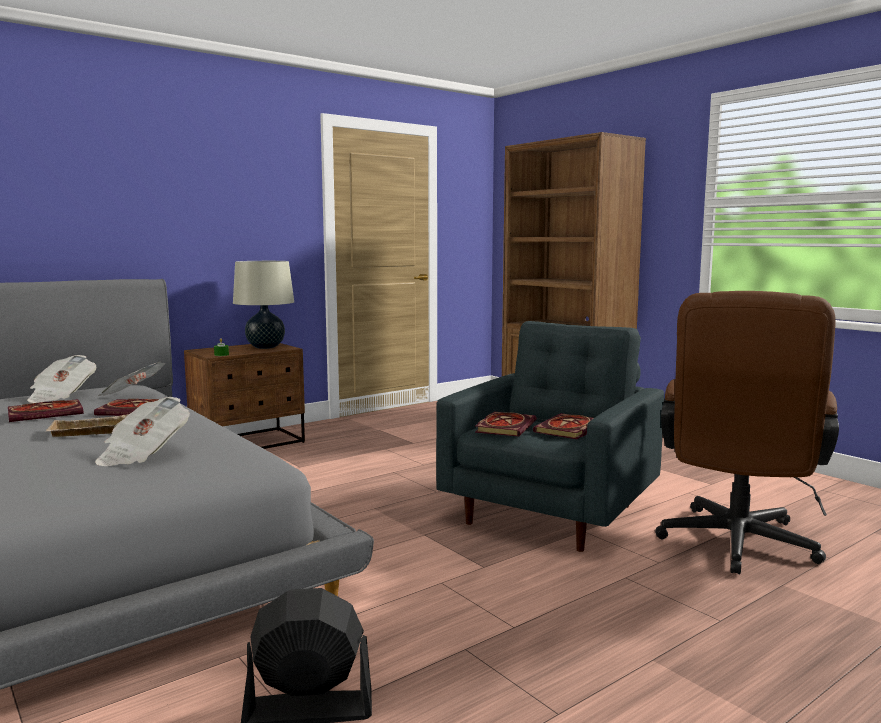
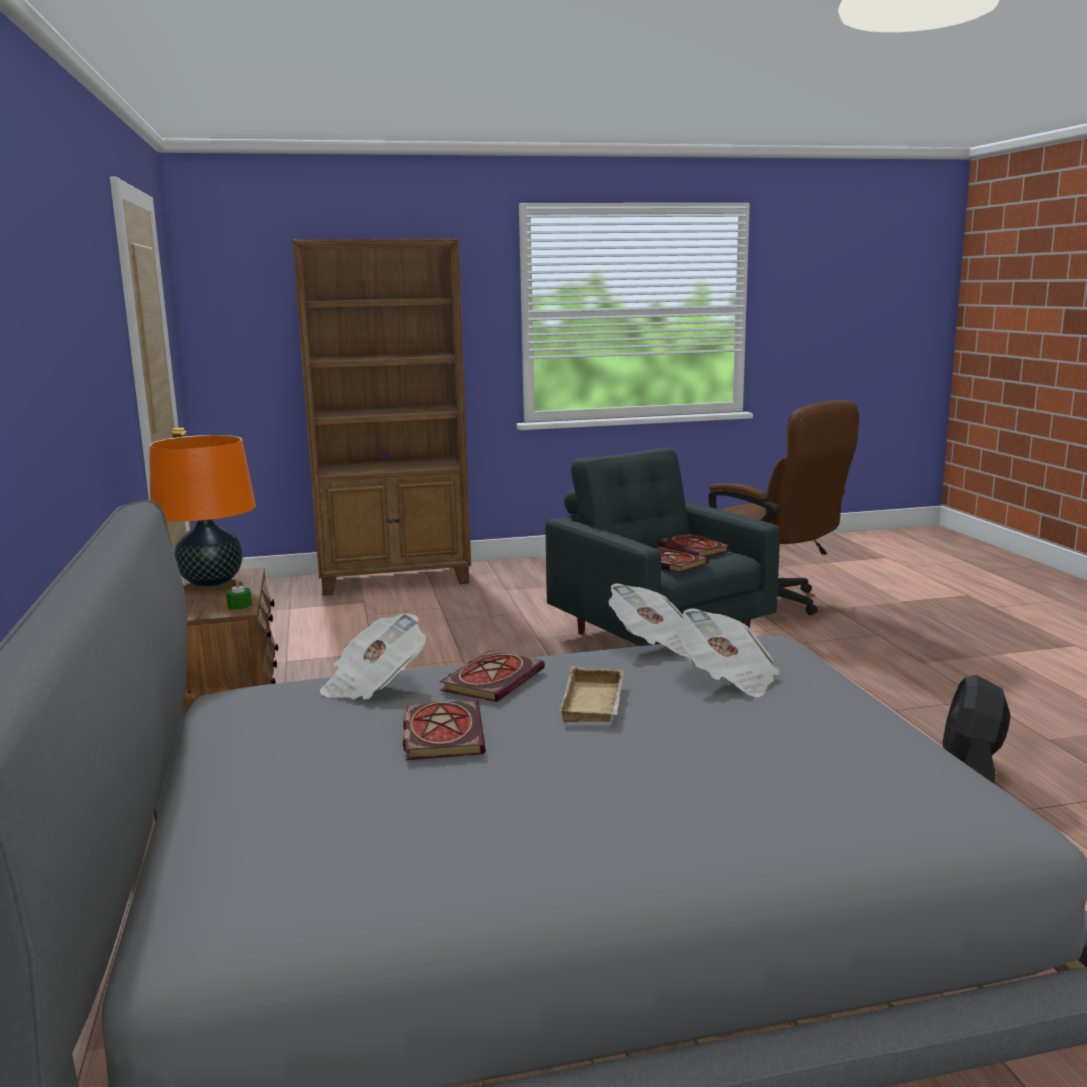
camera: 65 degrees left, 5 degrees up
(61, 396) = (299, 731): newspaper -> newspaper (655, 643)
(265, 347) = (211, 582): beige table lamp -> orange table lamp

